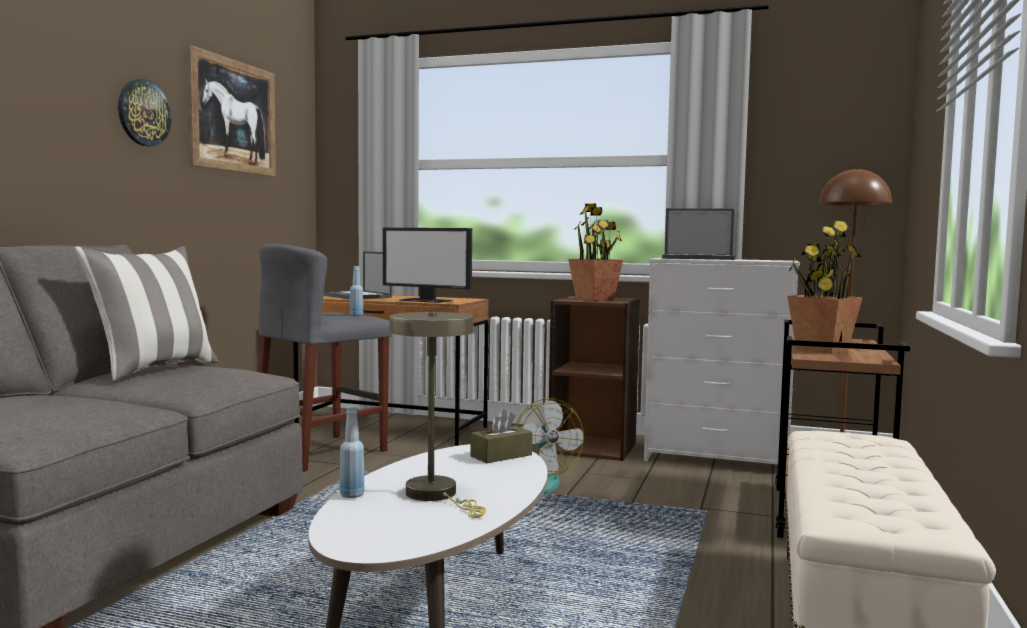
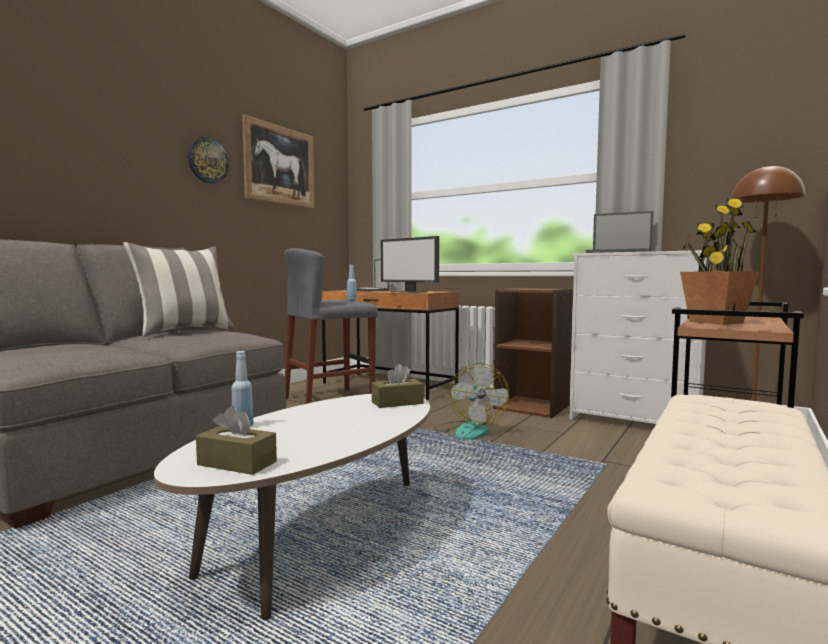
camera: 15 degrees right, 0 degrees up
(401, 535) = (237, 463): none -> brown tissue box
(437, 495) = (309, 431): beige table lamp -> none
(595, 299) = (533, 288): potted plant -> none

